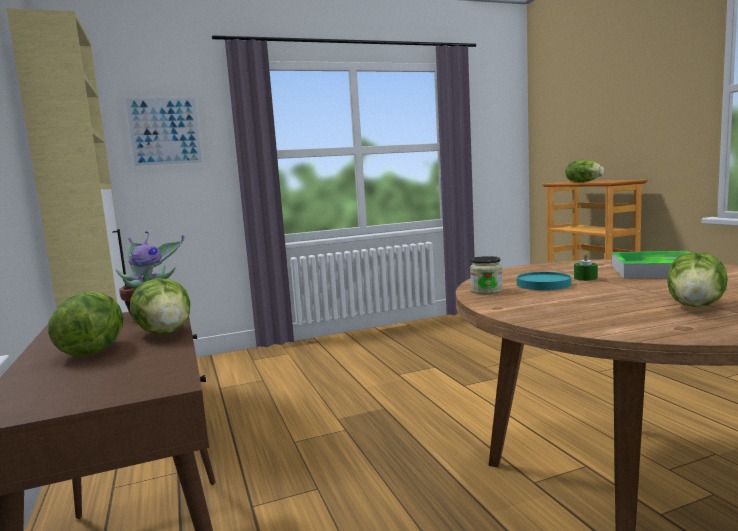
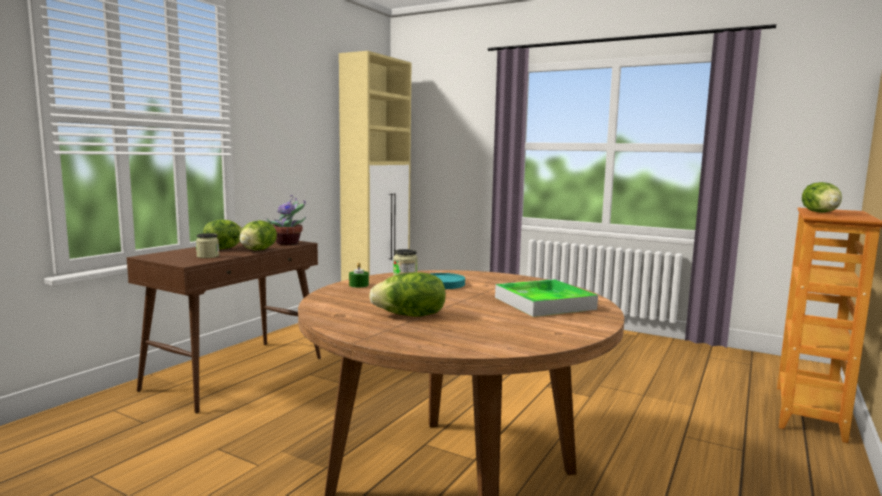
camera: 50 degrees right, 0 degrees up
(138, 365) = (208, 256): none -> jar
(165, 131) = (454, 124): picture -> none
(585, 278) = (481, 290): green candle -> green candle (358, 285)

